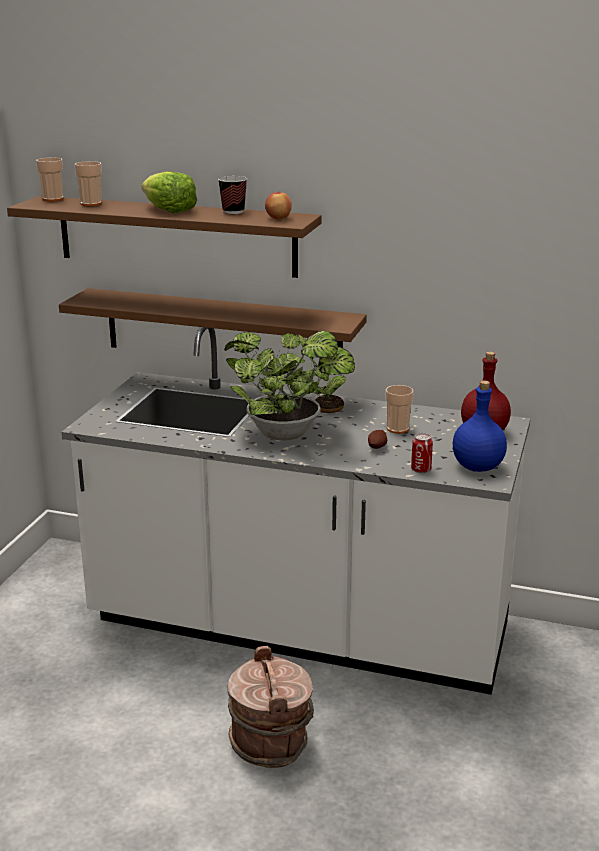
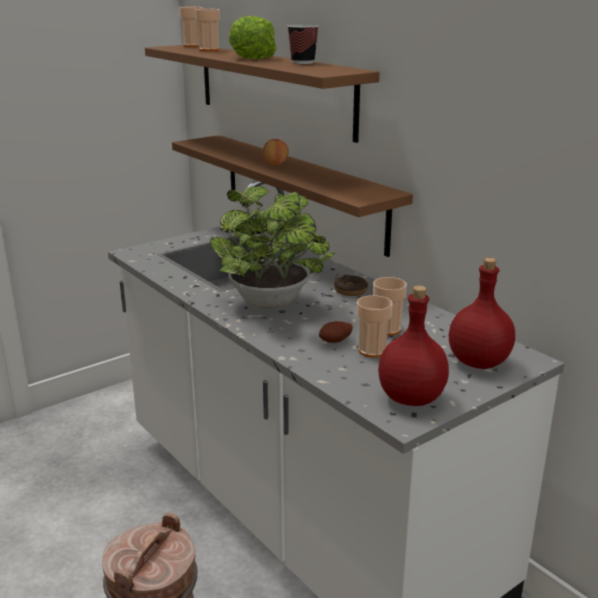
camera: 35 degrees right, 0 degrees up
(278, 218) = (326, 69): apple -> apple (275, 164)
(410, 446) = (372, 351): none -> cup
(421, 470) = (343, 379): can -> none
(478, 467) = (412, 398): blue bottle -> red bottle

